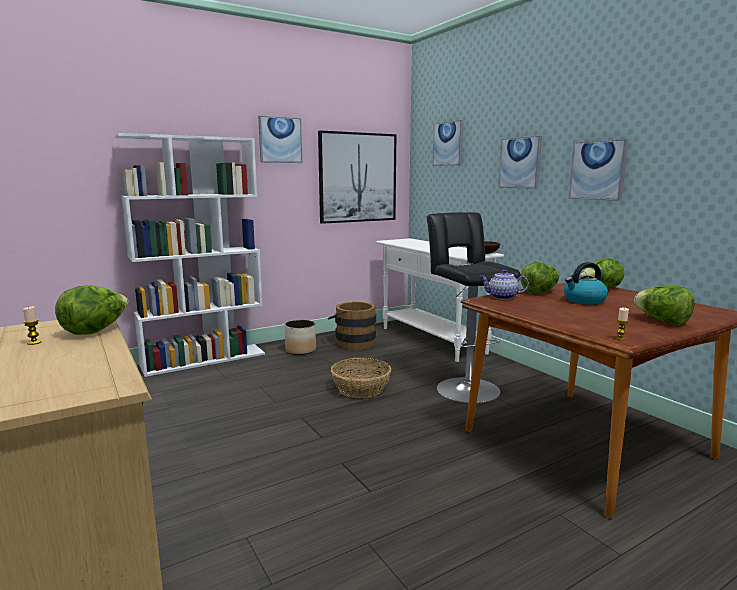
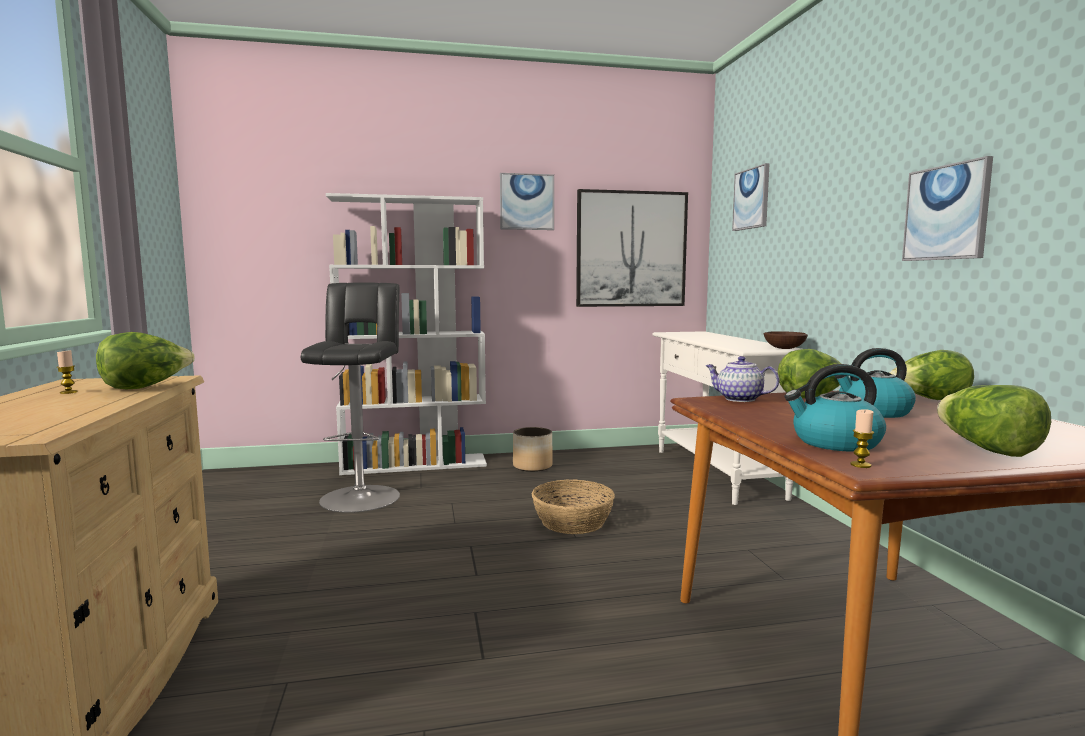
camera: 20 degrees right, 5 degrees down
(352, 343) = (604, 464): brown bucket -> none
(465, 388) = (722, 541): black stool -> black stool (361, 496)
(520, 163) = (838, 214): picture -> none
(591, 325) = (835, 443): none -> kettle

